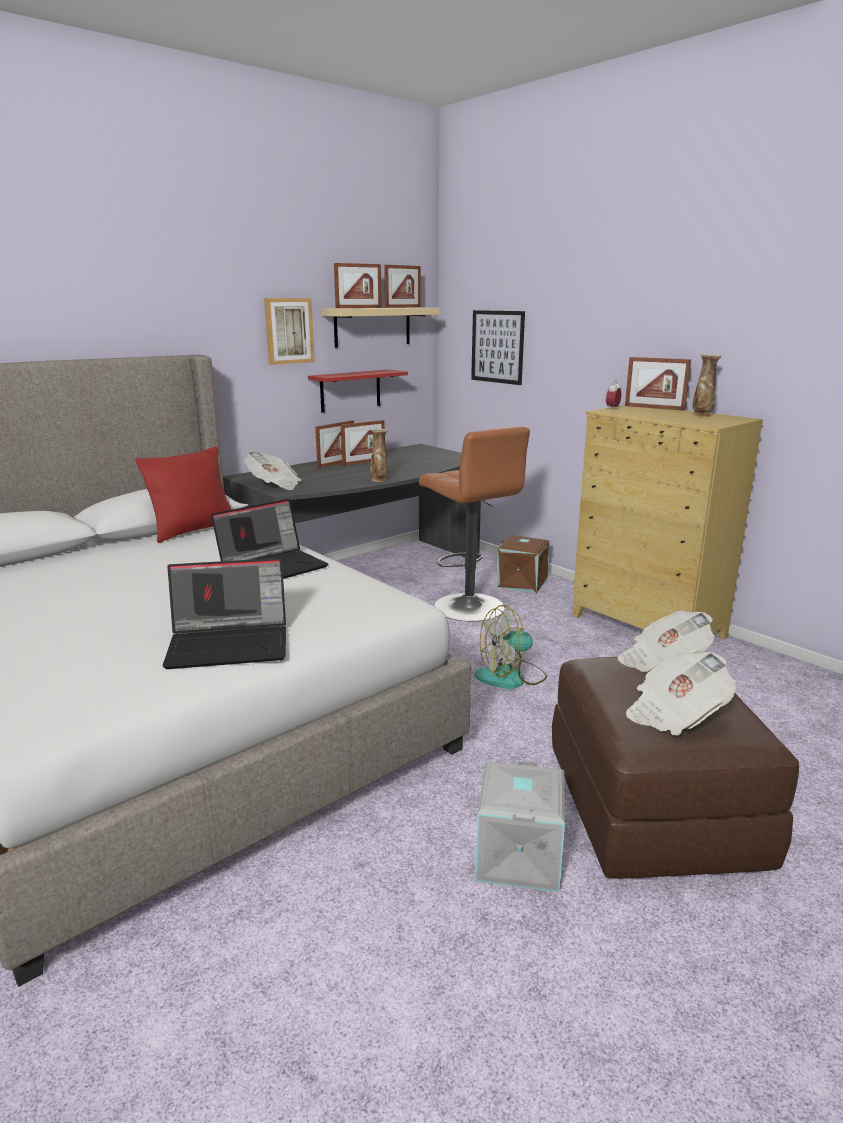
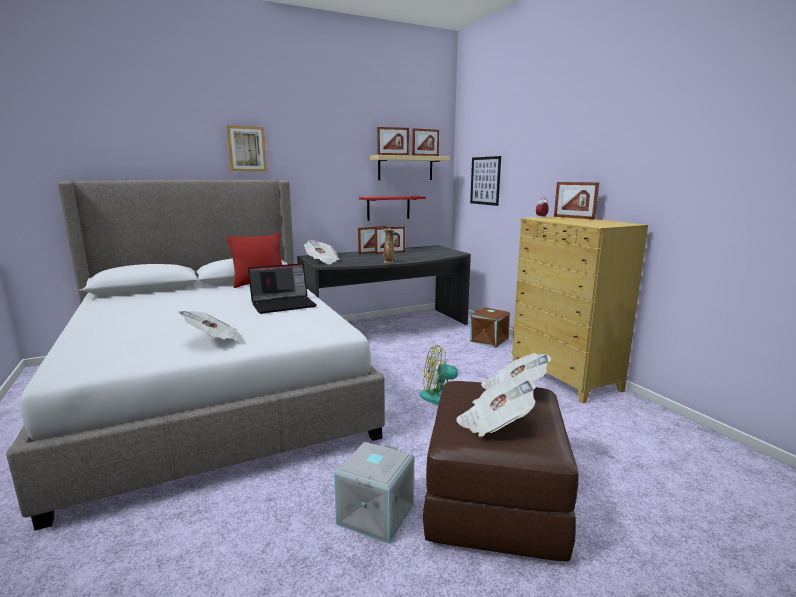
camera: 15 degrees right, 5 degrees down
(230, 644) = (215, 341): laptop -> newspaper
(289, 331) = (347, 168): picture -> picture (246, 149)
(469, 607) = (442, 352): brown stool -> none
(702, 415) = (602, 221): vase -> none

